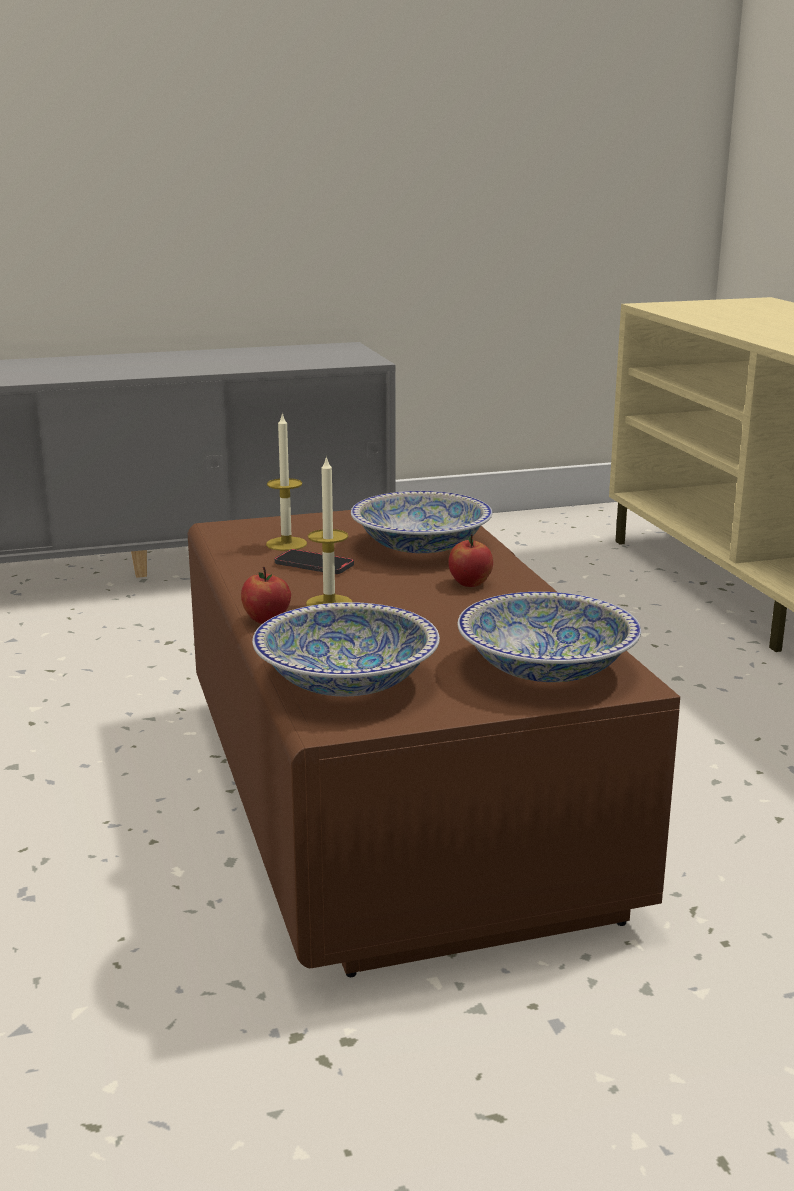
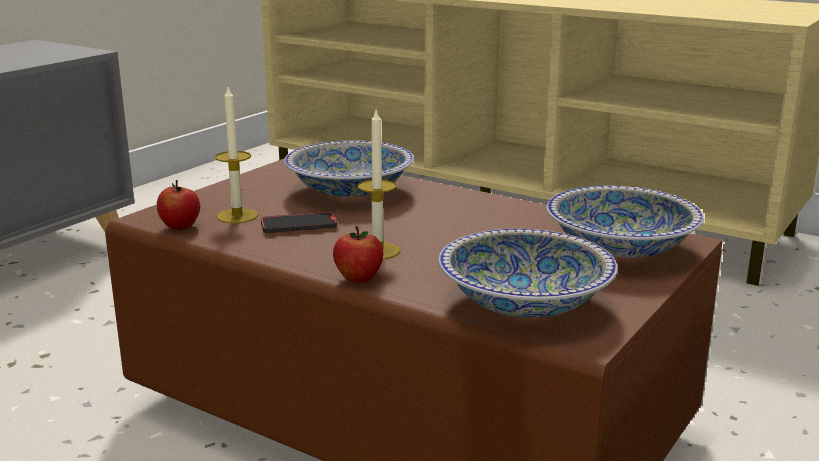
camera: 40 degrees left, 0 degrees up
(470, 583) = (443, 207): apple -> apple (180, 226)

